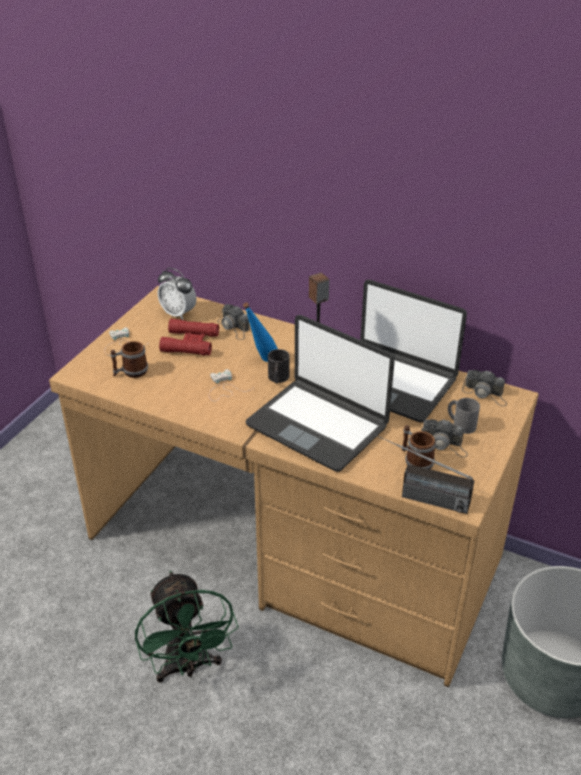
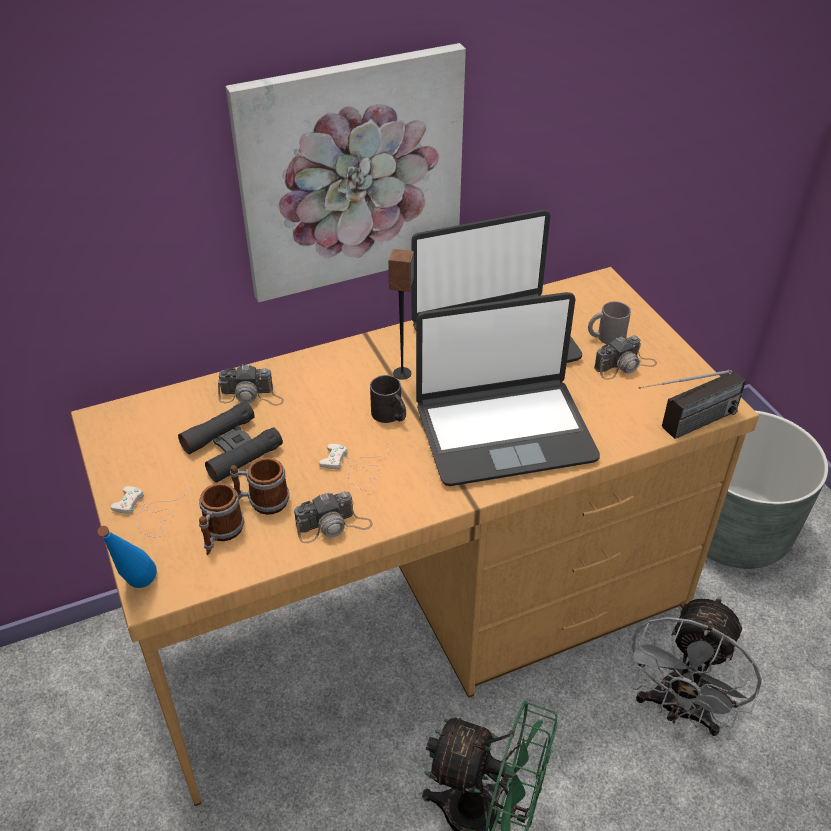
camera: 50 degrees left, 5 degrees up
(178, 313) = (158, 425): alarm clock -> none
(190, 343) = (232, 448): red binoculars -> black binoculars
(261, 361) = (343, 410): blue bottle -> blue bottle (138, 591)
(339, 219) = (351, 173): none -> picture
(358, 725) = (678, 710): none -> grey fan
(415, 461) = (630, 398): mug -> mug (262, 501)
(485, 394) = (579, 296): camera -> camera (333, 525)

